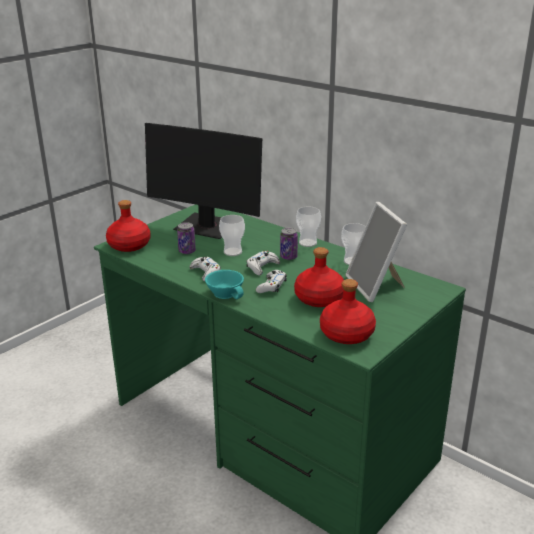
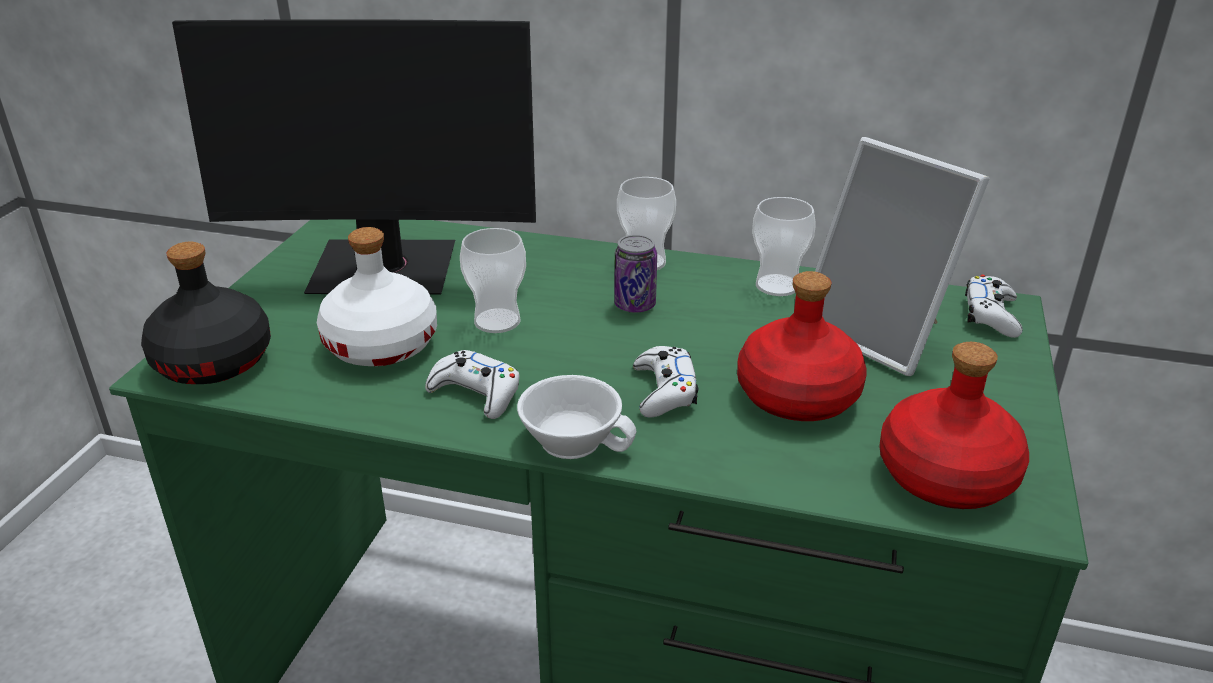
camera: 25 degrees left, 5 degrees up
(129, 245) = (214, 361): red bottle -> black bottle
(187, 251) = (382, 344): can -> white bottle
(227, 293) = (575, 438): turquoise cup -> white cup
(262, 267) = (598, 344): white game controller -> white game controller (990, 315)

